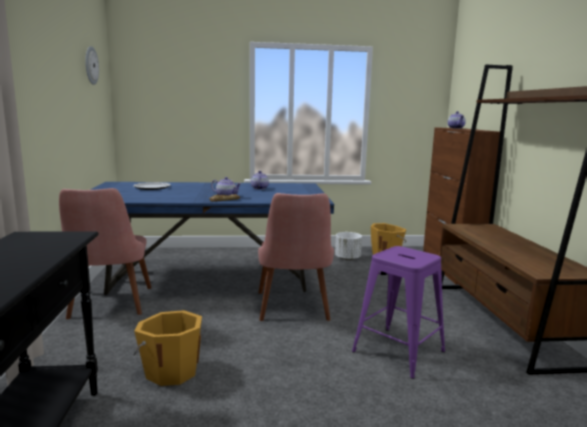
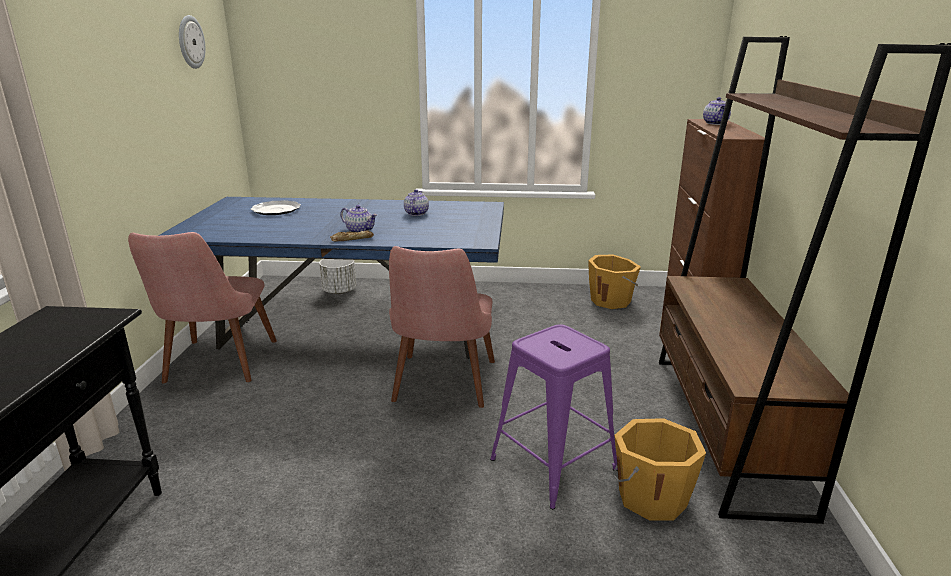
camera: 10 degrees right, 10 degrees up
(171, 371) = (255, 469): orange bucket -> orange bucket (650, 497)
(347, 258) = (552, 304): white planter -> white planter (340, 291)

